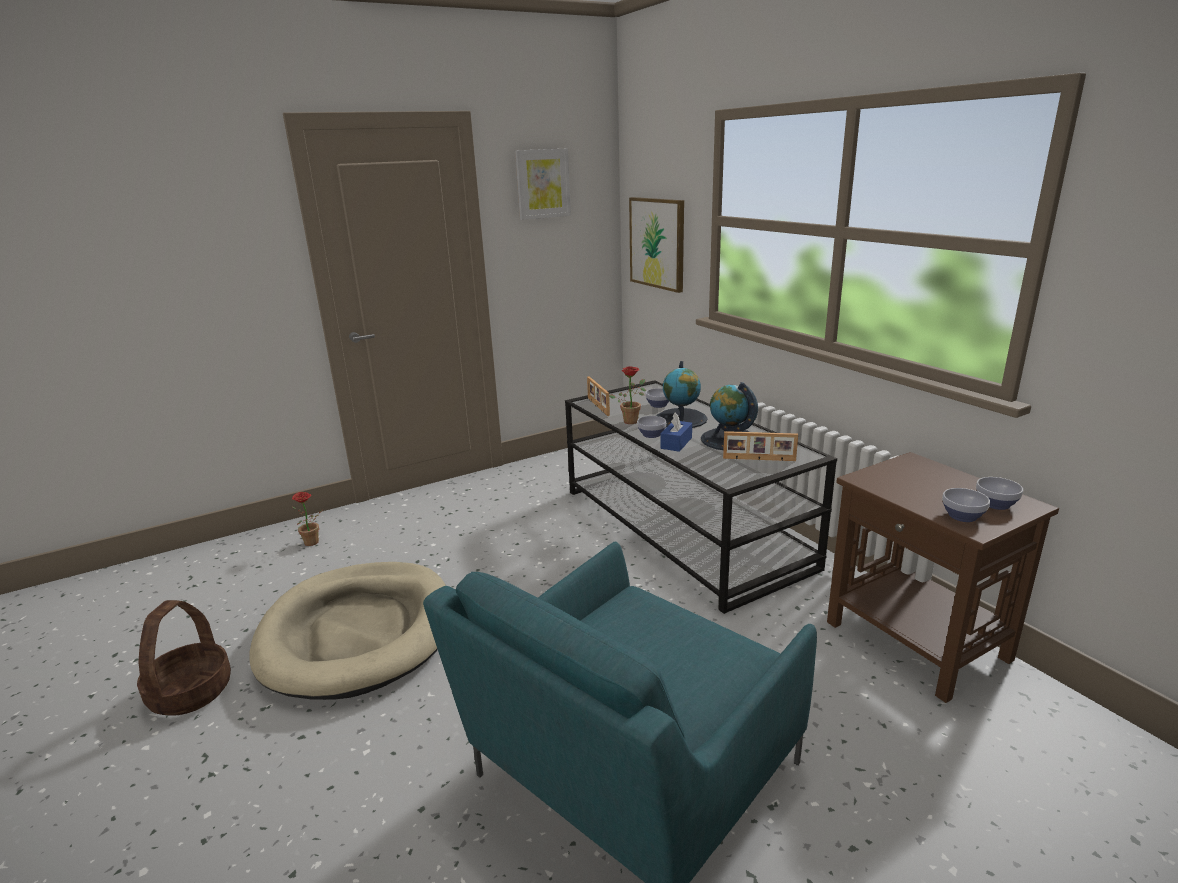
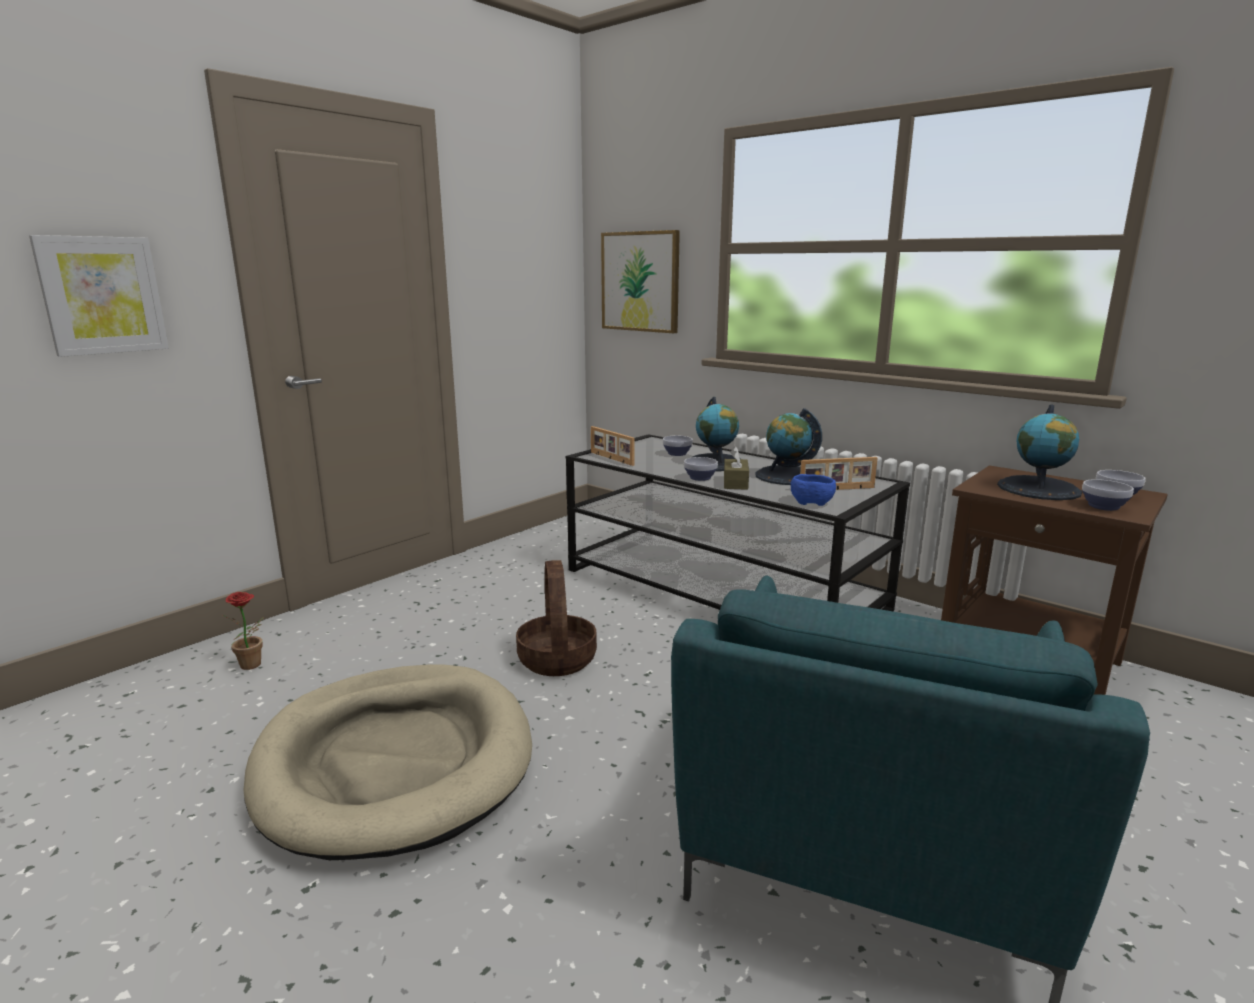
camera: 20 degrees left, 5 degrees down
(190, 691) = (162, 893): basket -> basket (556, 659)
(542, 184) = (509, 209): picture -> picture (102, 295)
(631, 420) = (663, 468): potted plant -> none
(676, 443) = (735, 483): blue tissue box -> brown tissue box
(720, 470) = (811, 501): none -> blue bowl
(923, 487) = (1039, 489): none -> globe

